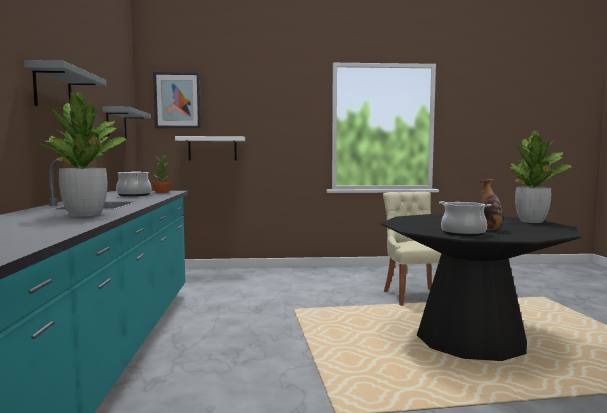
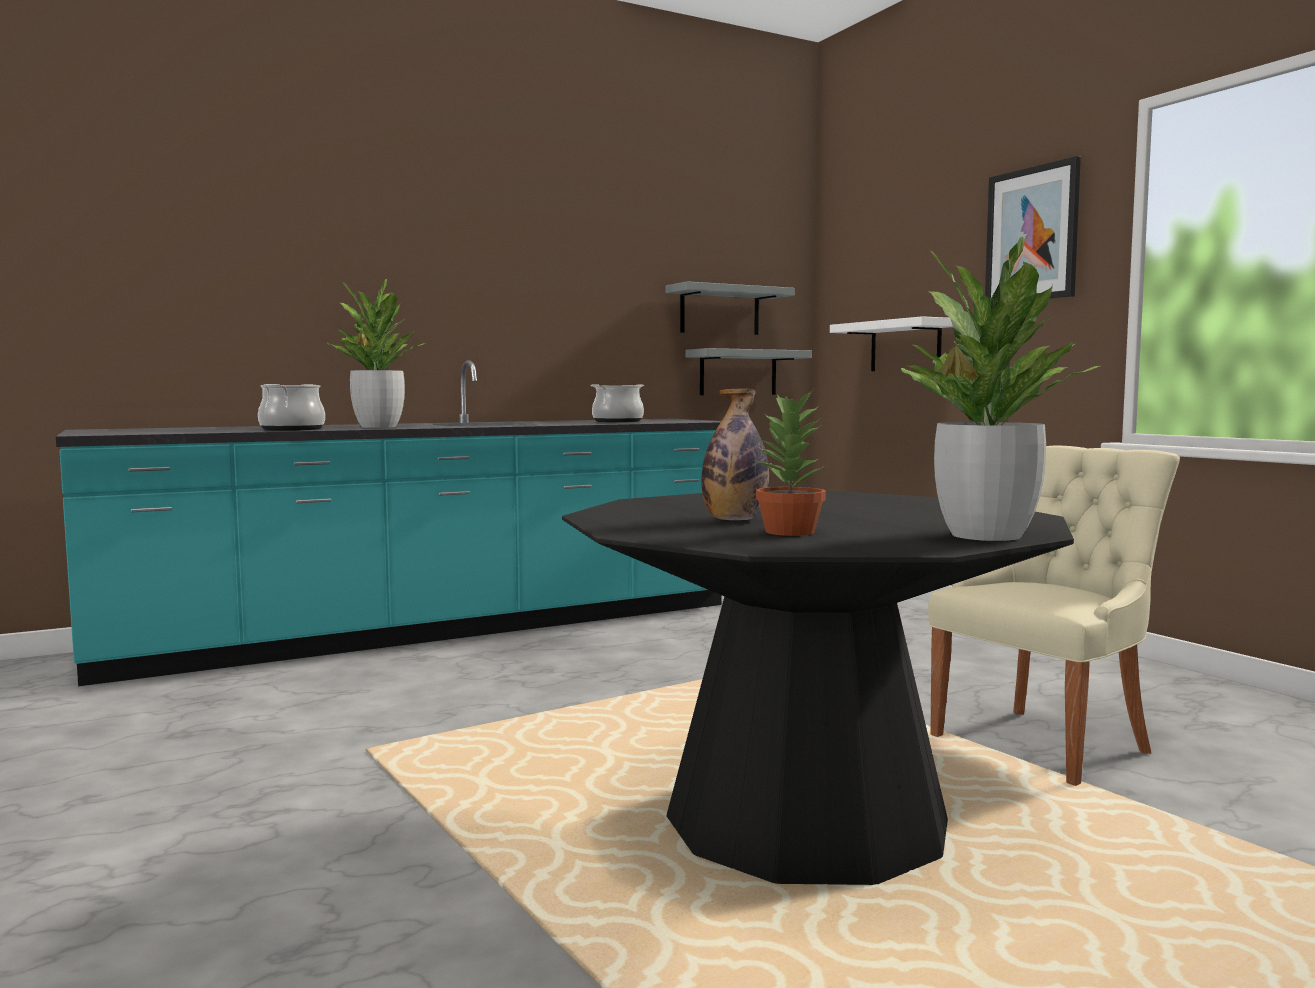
camera: 65 degrees right, 0 degrees up
(53, 90) = (511, 274): grey shelf -> grey shelf (738, 372)
(162, 192) = (680, 421): potted plant -> potted plant (790, 532)
(177, 100) = (862, 255): picture -> picture (1032, 234)
(463, 233) = (646, 514): cooking pot -> cooking pot (292, 429)

